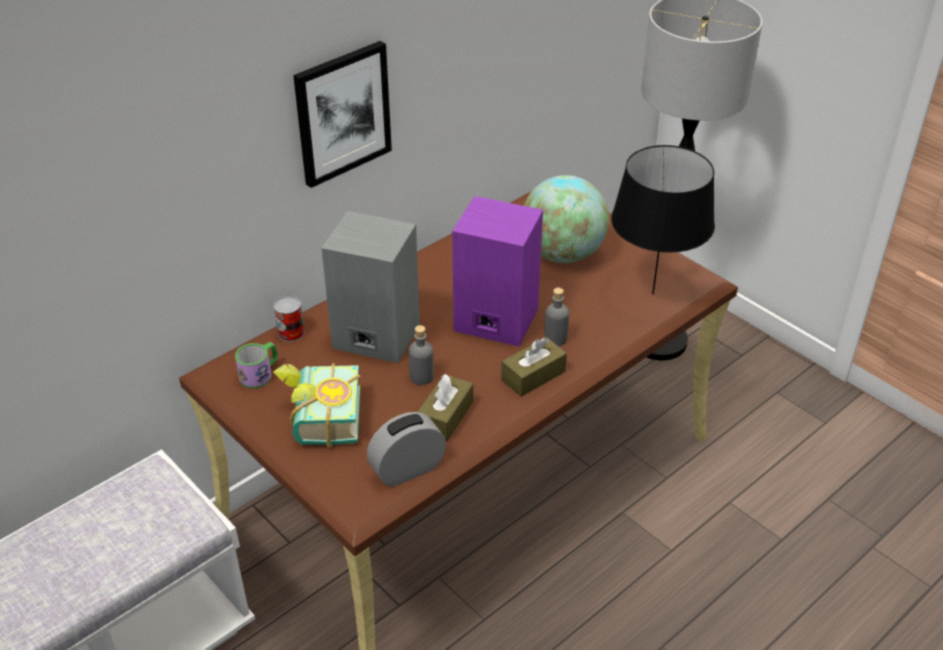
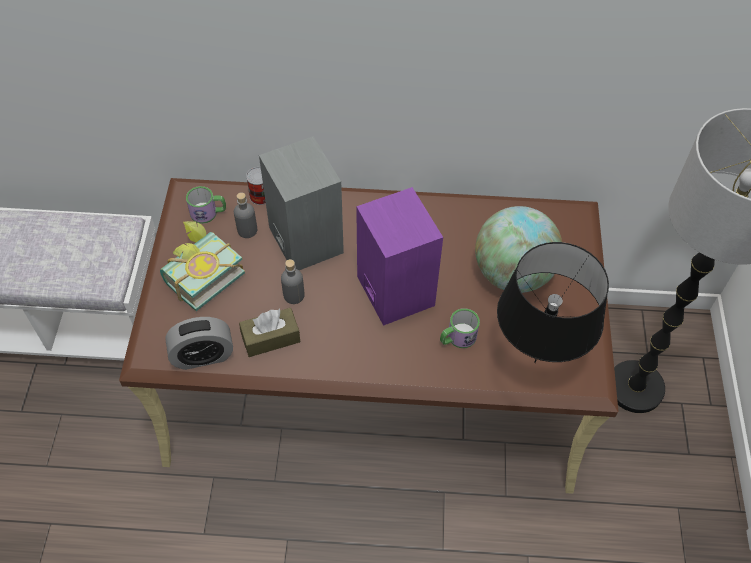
camera: 45 degrees right, 15 degrees up
(342, 113) = (355, 54): picture -> none
(407, 469) = (203, 356): alarm clock -> alarm clock turned 150 degrees clockwise
(533, 376) = (362, 356): brown tissue box -> none
(555, 338) = (415, 340): grey bottle -> grey bottle (247, 230)
(582, 316) = (457, 338): none -> mug

